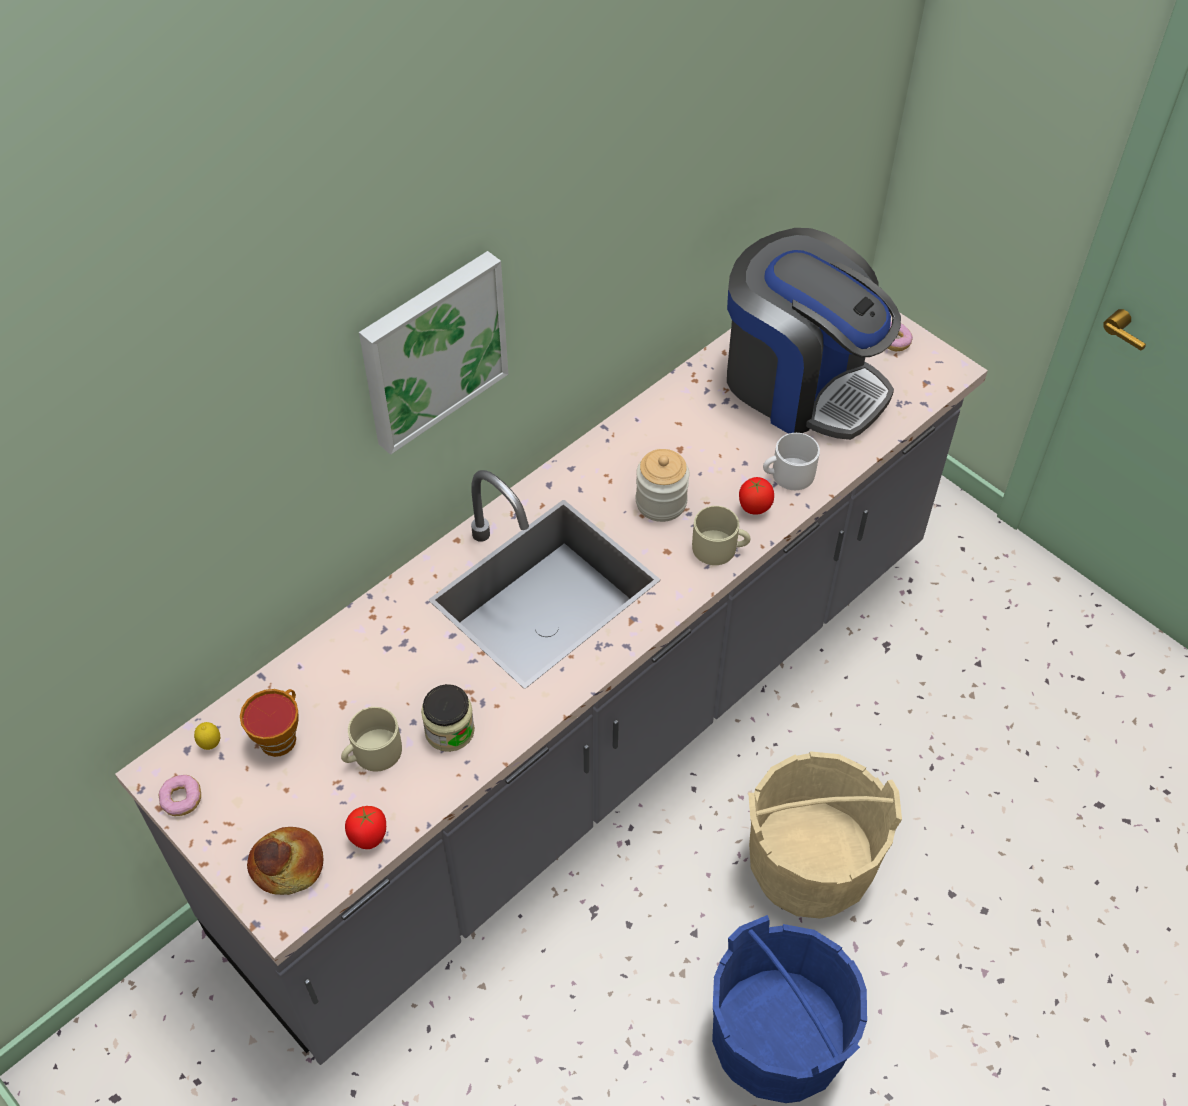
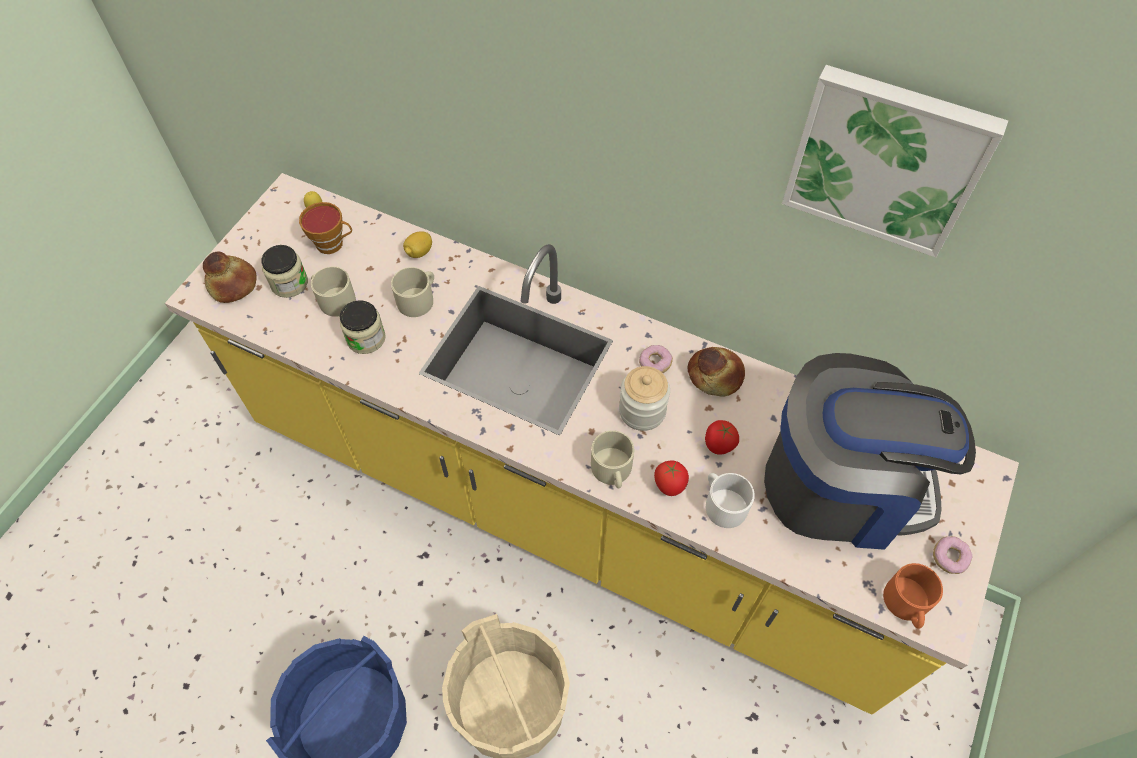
camera: 70 degrees right, 5 degrees up
(182, 800) = (270, 212): donut -> donut (655, 364)
(320, 798) = (289, 283): none -> jar
(346, 646) = (419, 252): none -> lemon
(369, 838) = (264, 322): tomato -> tomato (718, 446)
(417, 663) = (418, 299): none -> beige mug
(431, 349) = (562, 123): picture -> picture (886, 159)
(594, 735) = (568, 506): grey counter -> yellow counter
(646, 432) = (715, 376): none -> bread
(801, 383) = (842, 485): coffee machine -> coffee machine turned 105 degrees counterclockwise
(926, 386) = (907, 604): none -> orange mug

